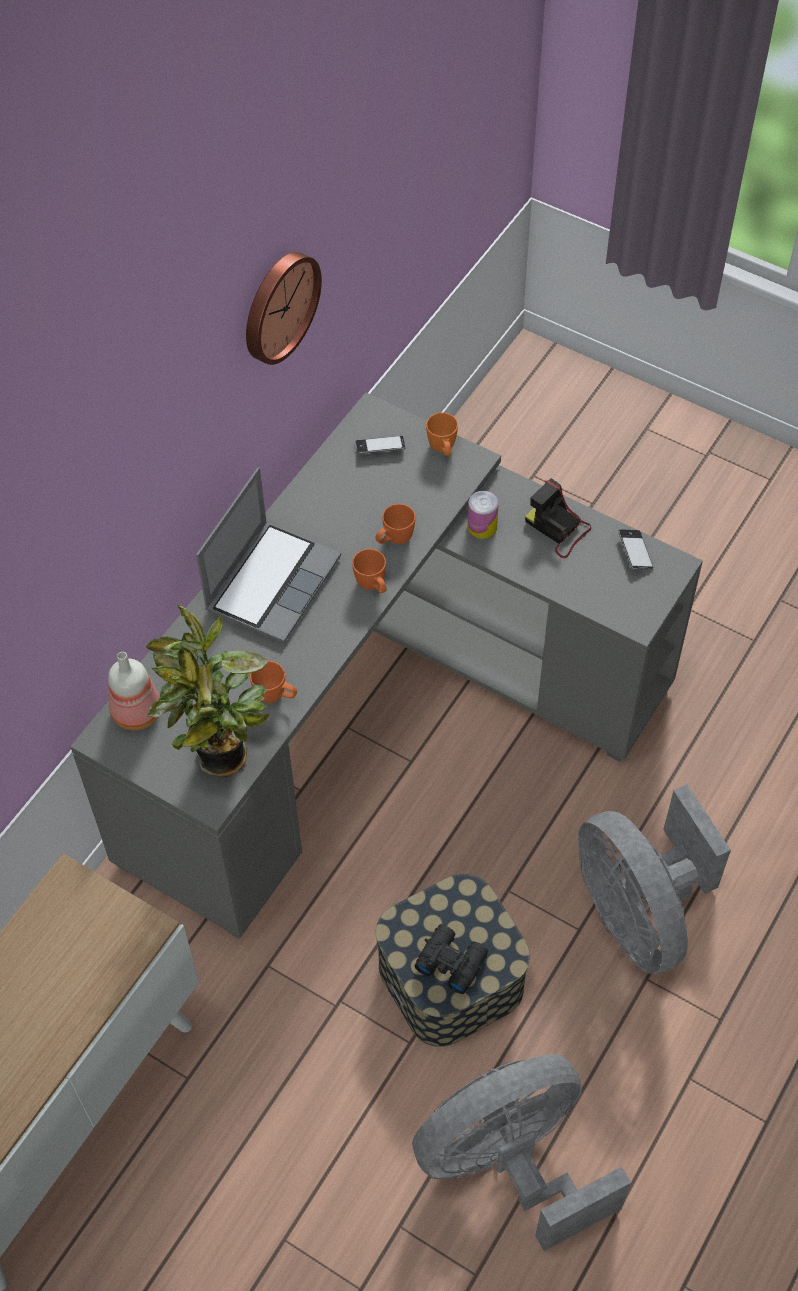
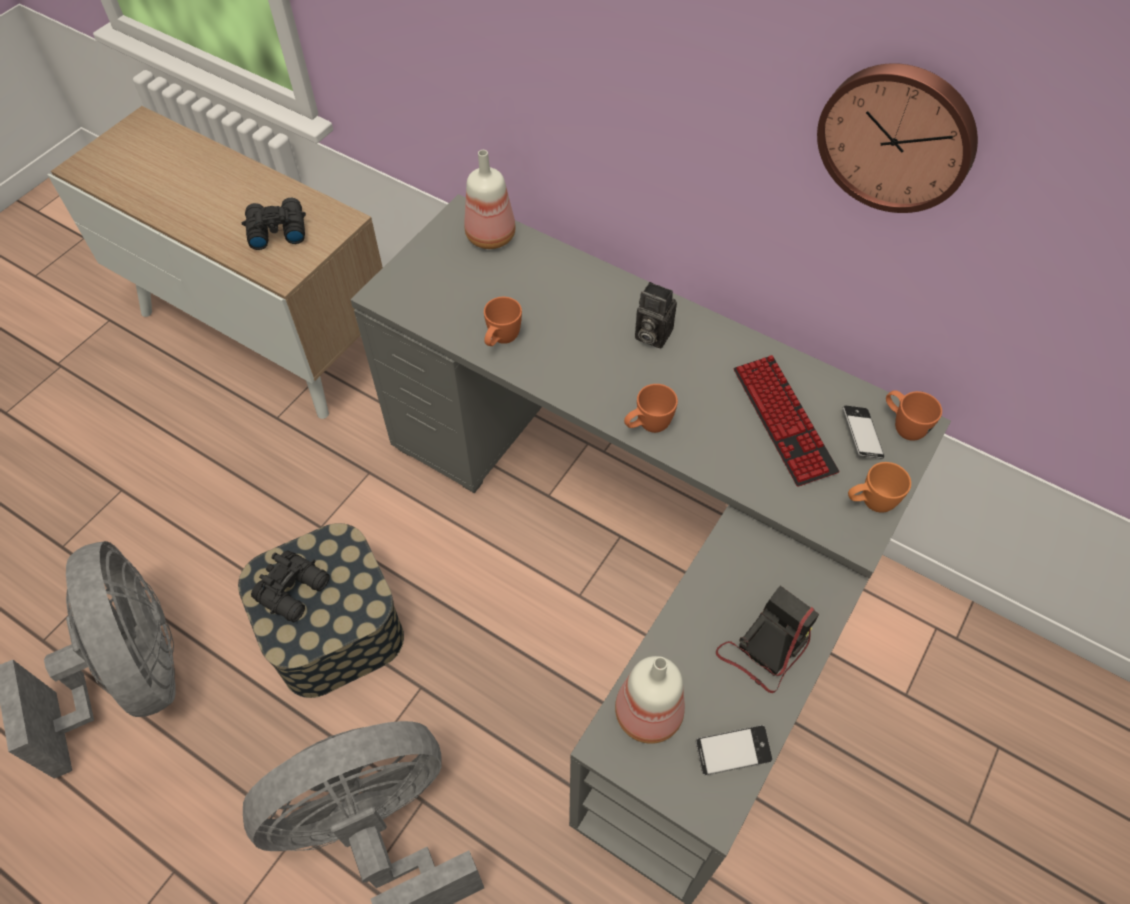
camera: 90 degrees right, 0 degrees up
(76, 948) = (276, 230): none -> black binoculars
(222, 762) = (426, 300): potted plant -> none
(272, 582) = (650, 335): laptop -> camera
(366, 495) = (783, 420): none -> keyboard
(394, 540) = (717, 448): orange mug -> orange mug (902, 426)
(482, 526) = (760, 555): can -> none
(612, 601) = (646, 712): none -> bottle

